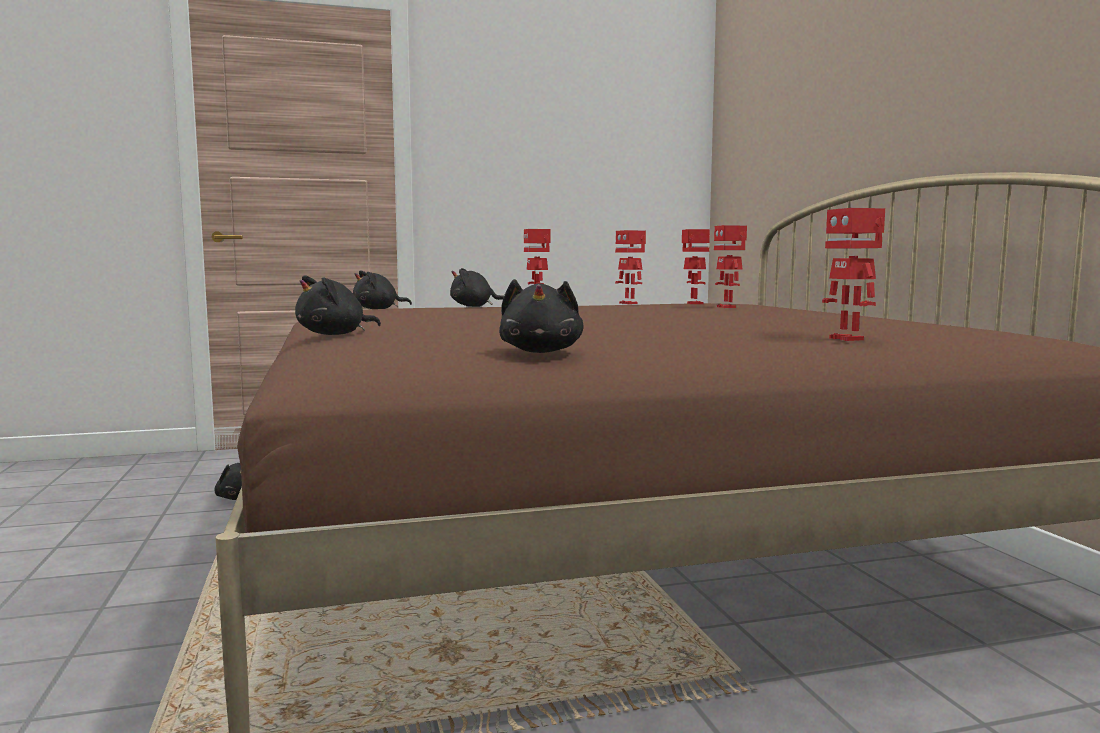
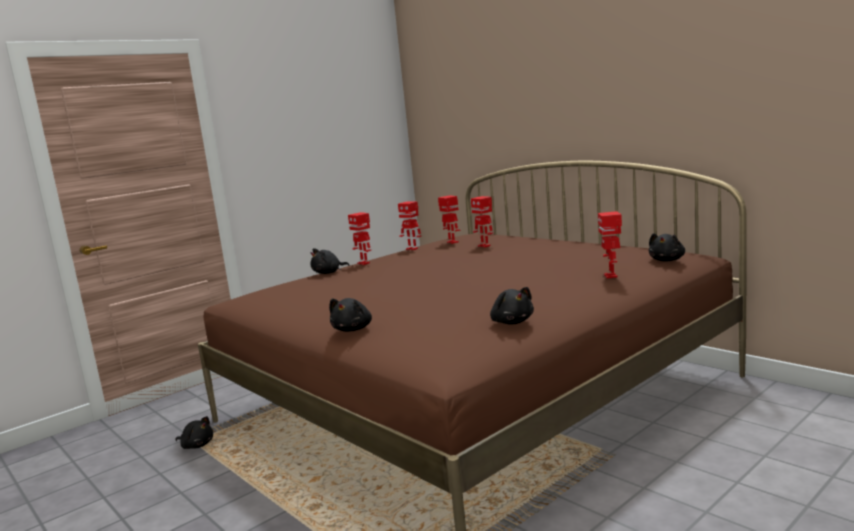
camera: 25 degrees left, 5 degrees up
(378, 309) = (267, 288): black plush toy -> black plush toy (667, 260)
(848, 339) = (611, 276): toy robot -> toy robot turned 45 degrees clockwise

